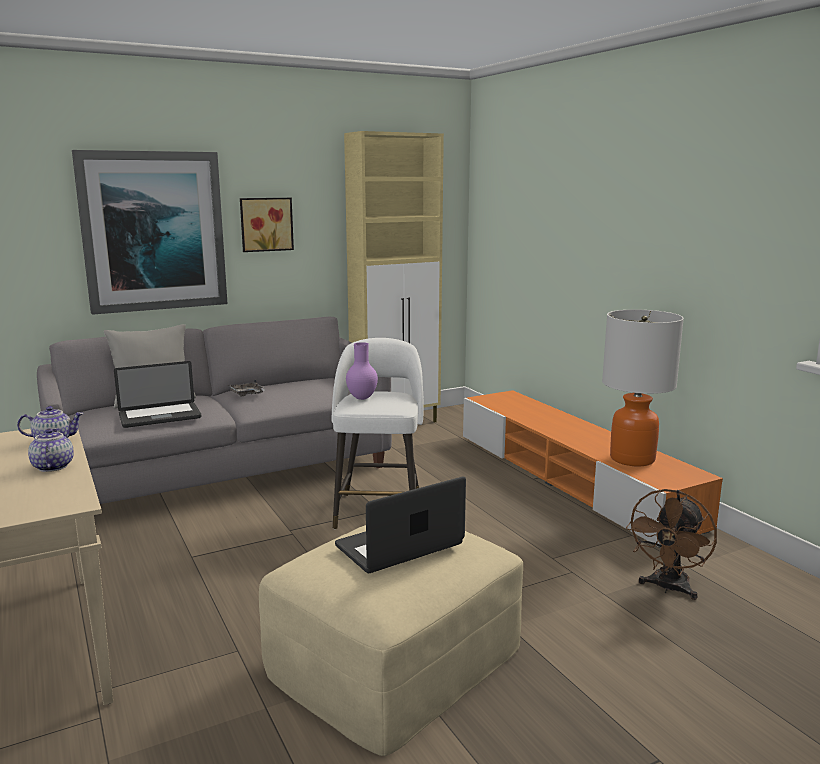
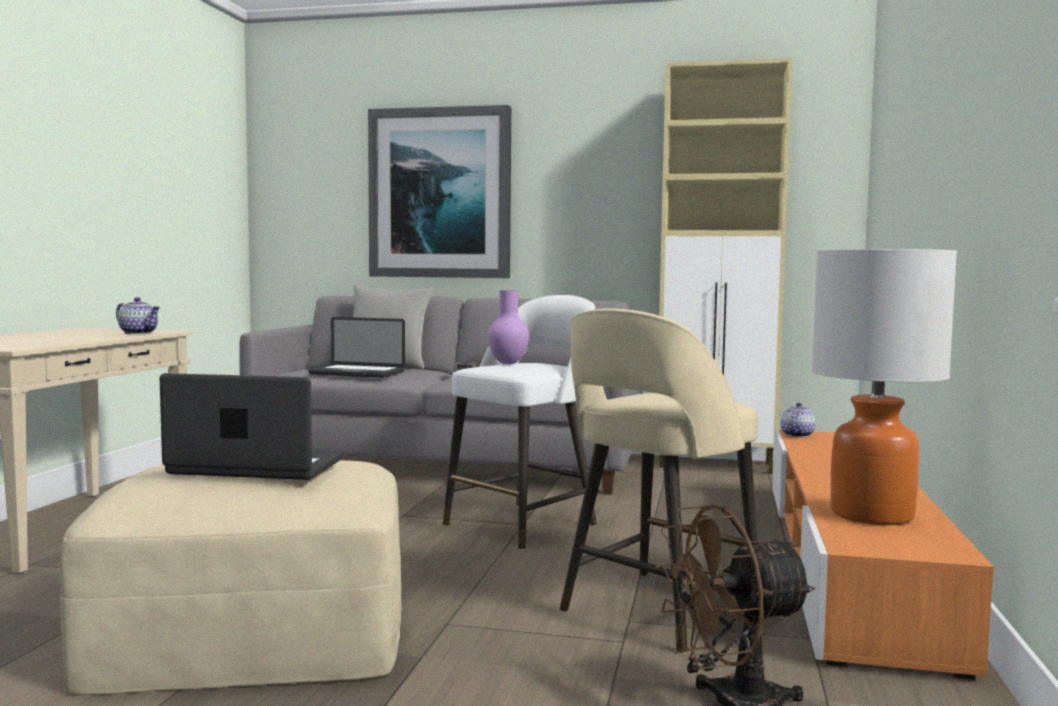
camera: 40 degrees right, 10 degrees down
(52, 466) = (81, 338): teapot -> teapot (796, 435)
(266, 224) = (564, 188): picture -> none
(552, 546) = (656, 611): none -> beige stool

